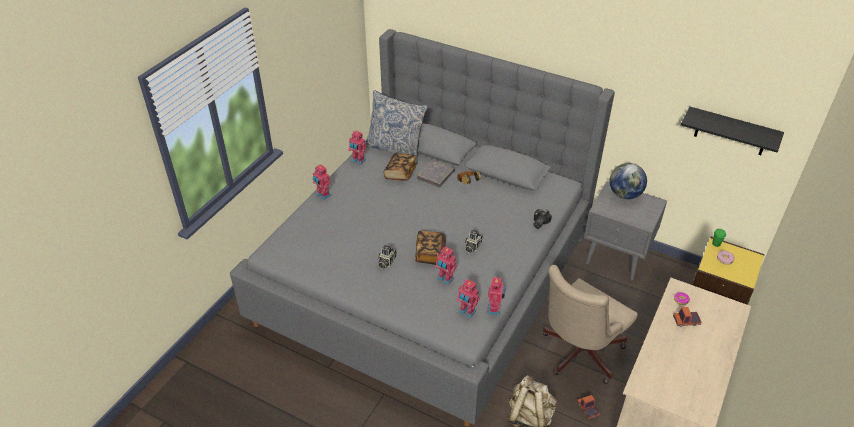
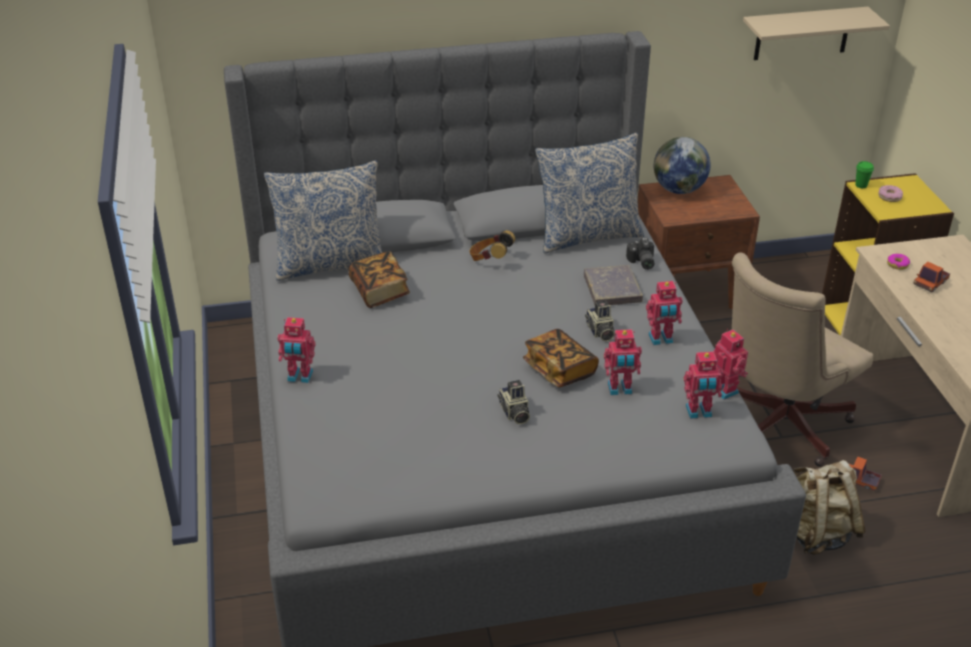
camera: 40 degrees left, 5 degrees down
(358, 161) = (293, 305): toy robot -> toy robot (661, 339)
(435, 175) = (434, 270): grey book -> grey book (612, 289)
(530, 195) = (587, 235): none -> pillow
(578, 354) = (776, 426): beige office chair -> beige office chair turned 45 degrees clockwise
(616, 258) = (687, 292): grey nightstand -> brown nightstand
(731, 132) = (802, 33): black shelf -> beige shelf

